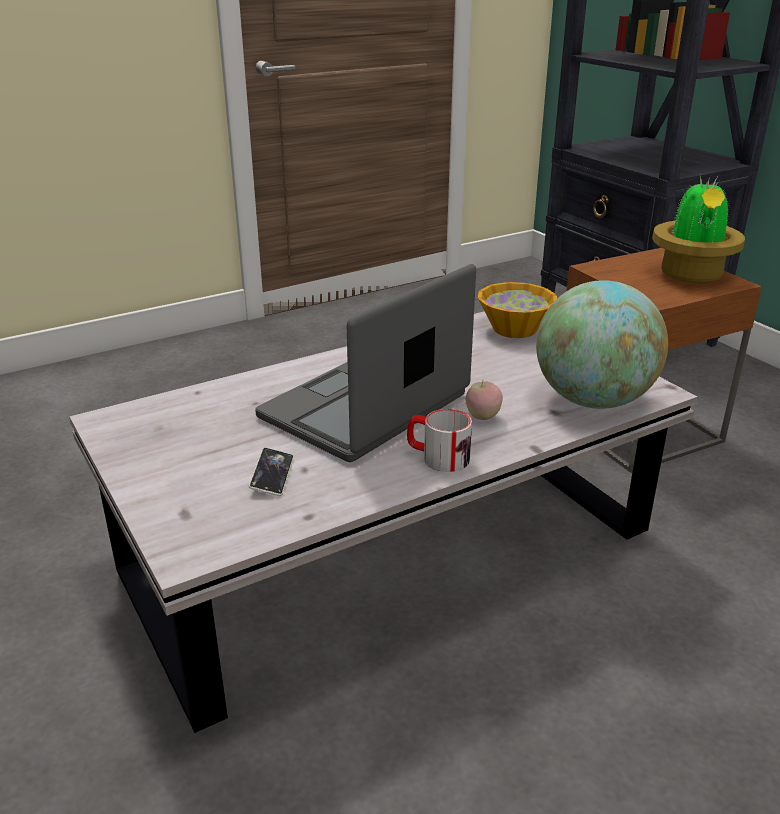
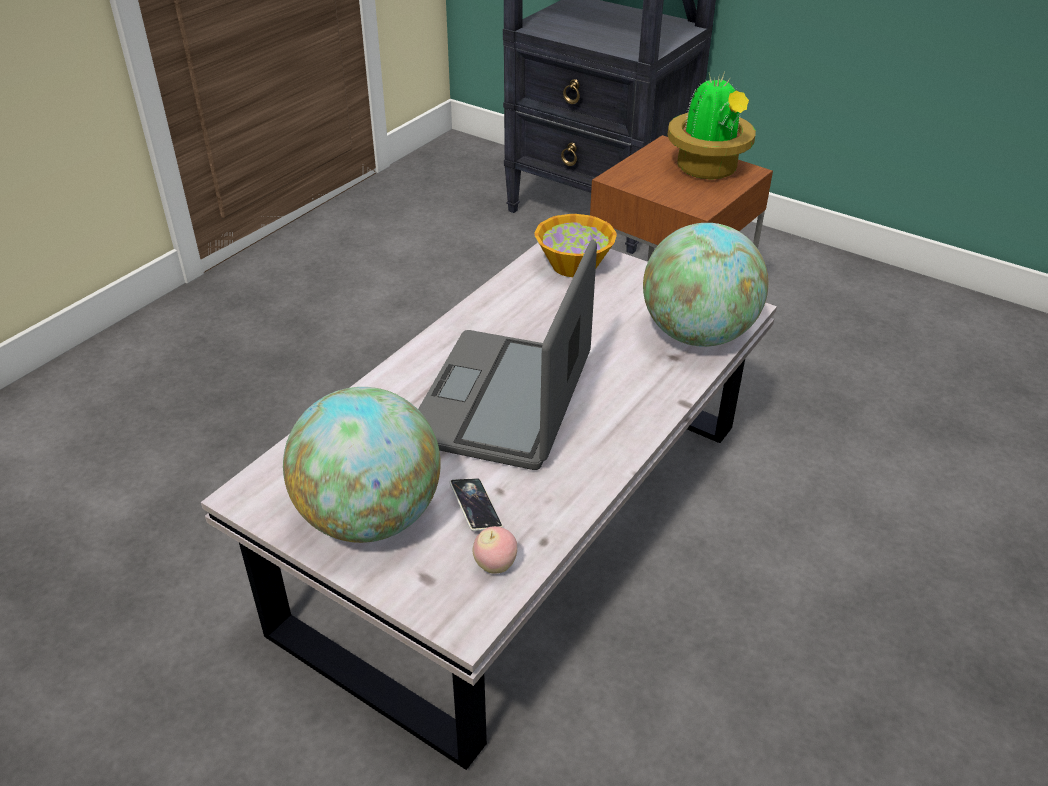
camera: 25 degrees left, 10 degrees up
(180, 459) = (370, 517): none -> globe
(438, 457) = (609, 439): mug -> none
(483, 417) = (617, 381): apple -> apple (495, 565)

